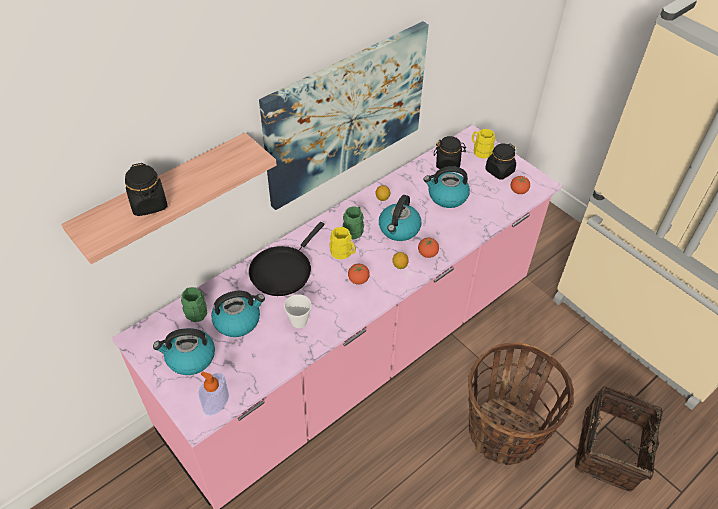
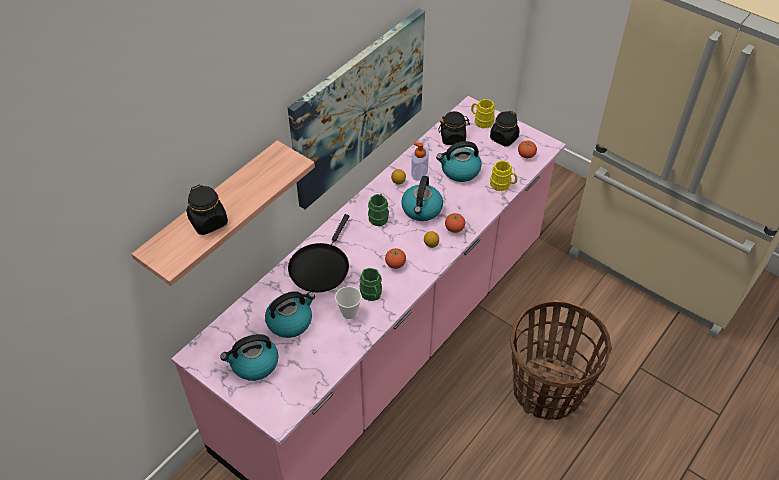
camera: 10 degrees left, 0 degrees up
(196, 315) = (248, 323): green mug -> green mug (372, 295)
(216, 402) = (291, 400): soap dispenser -> soap dispenser (419, 172)
(343, 253) = (374, 241): yellow mug -> yellow mug (503, 185)
(612, 450) = (650, 388): basket -> none

